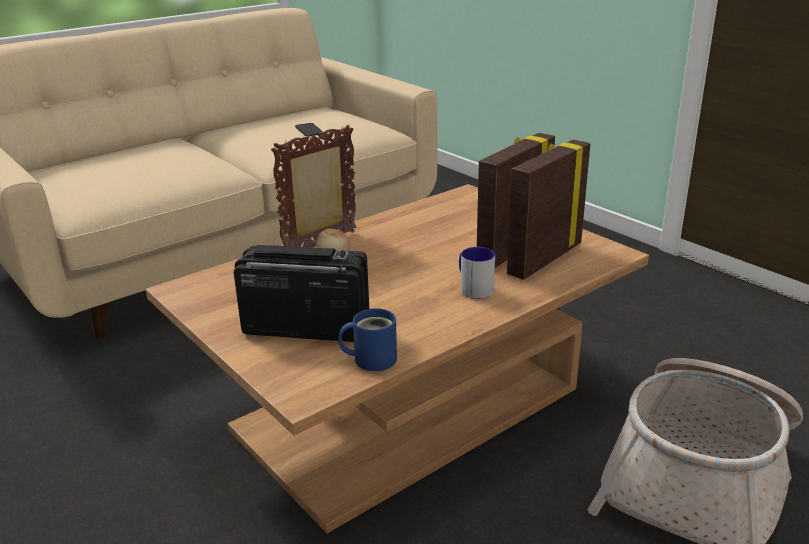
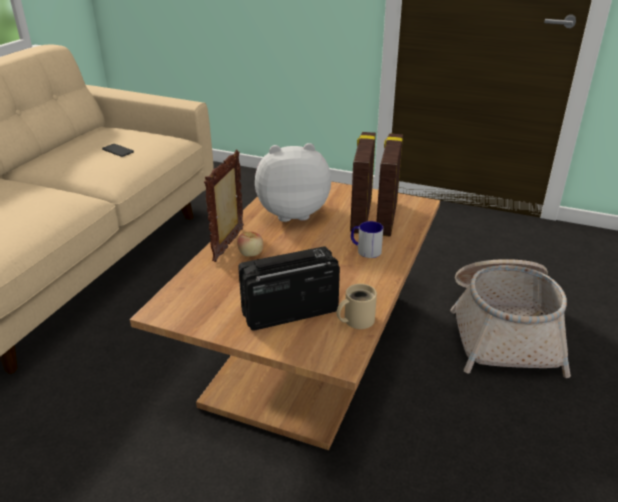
camera: 30 degrees left, 5 degrees up
(371, 358) = (356, 320): blue mug -> beige mug
(430, 228) = (292, 213): none -> plush toy

